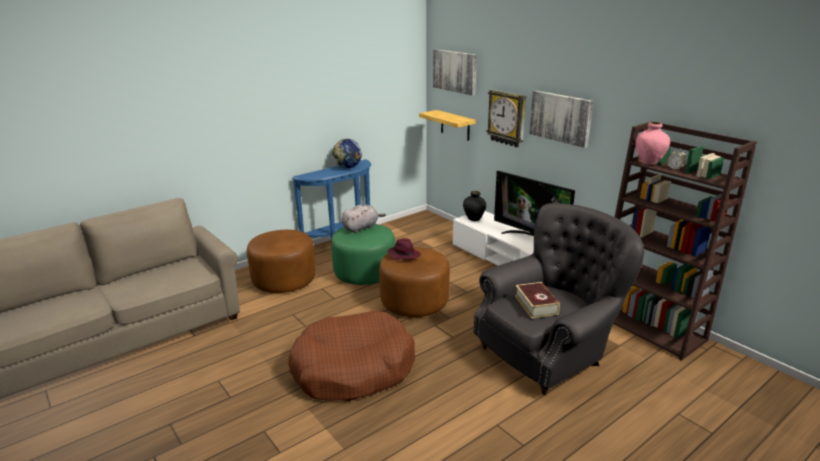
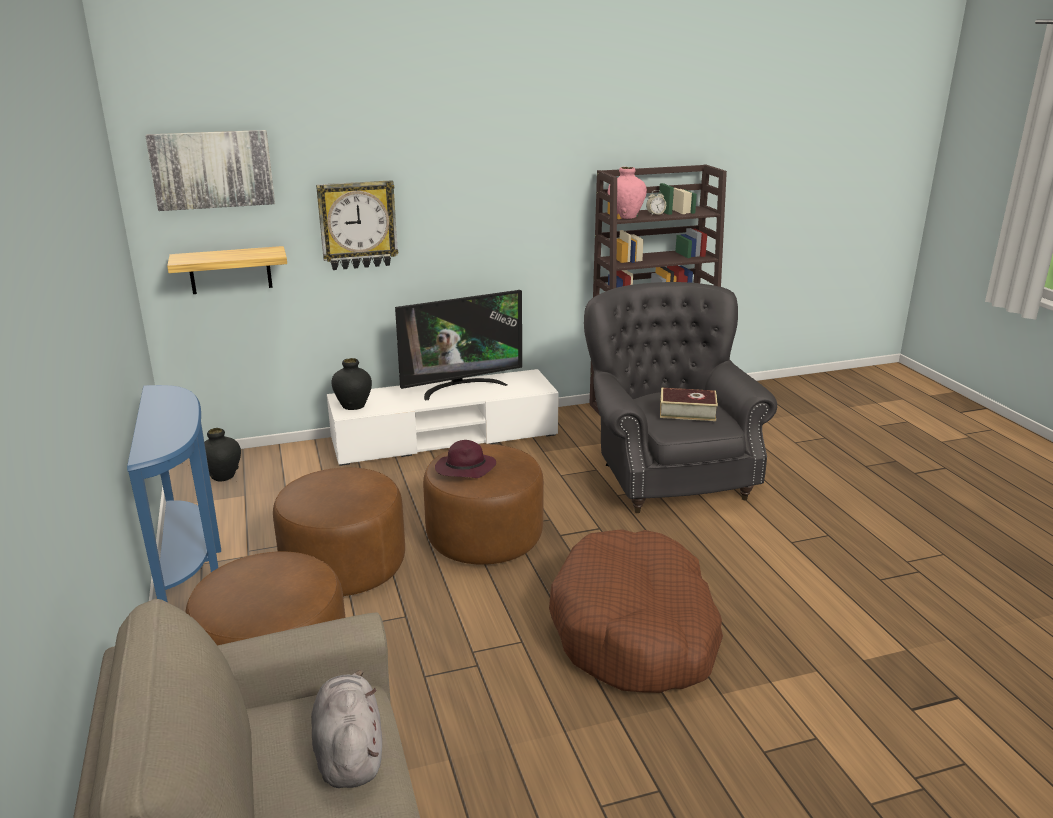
camera: 70 degrees left, 0 degrees up
(348, 167) = (167, 406): globe -> none
(361, 228) = (317, 487): grey plush toy -> grey plush toy (349, 752)
(364, 273) = (344, 567): green ottoman -> brown ottoman
(420, 224) = (223, 476): none -> black vase
(560, 117) = (461, 199): picture -> none

